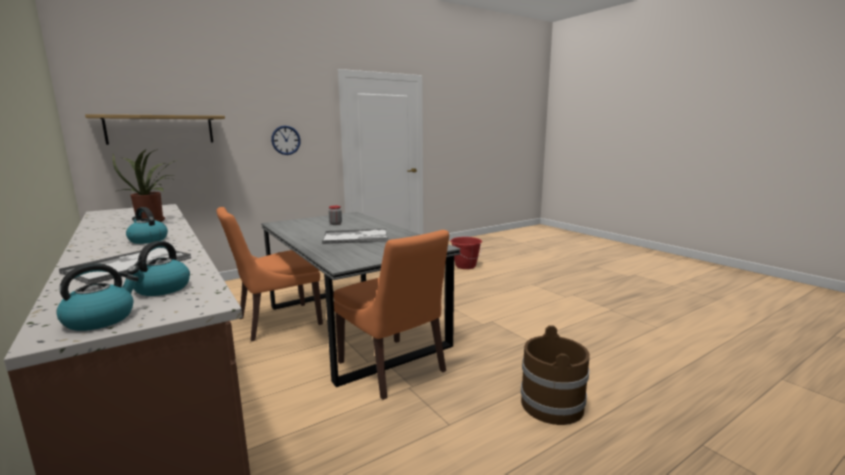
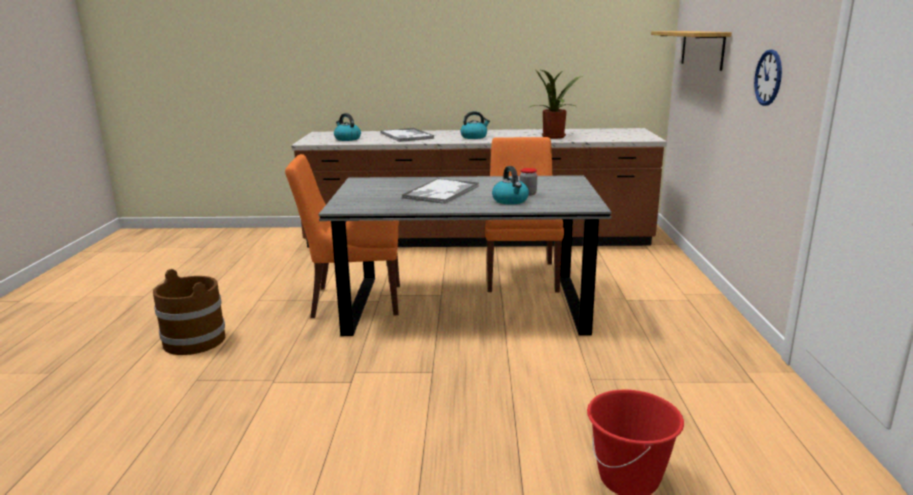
camera: 125 degrees right, 5 degrees up
(101, 319) = (325, 135): kettle -> kettle (510, 201)

